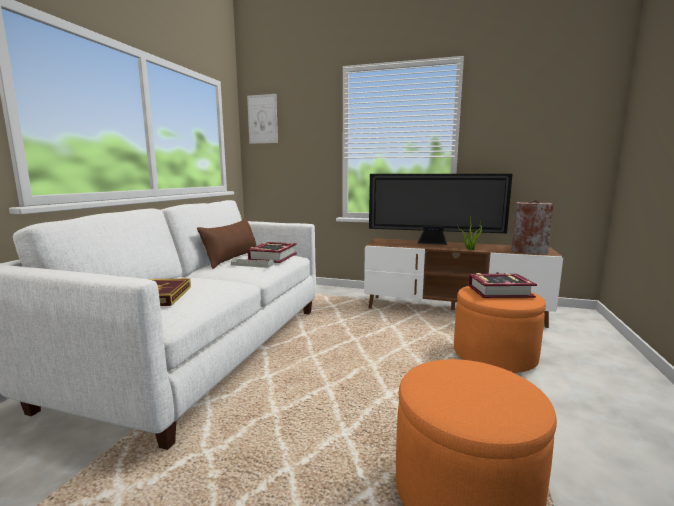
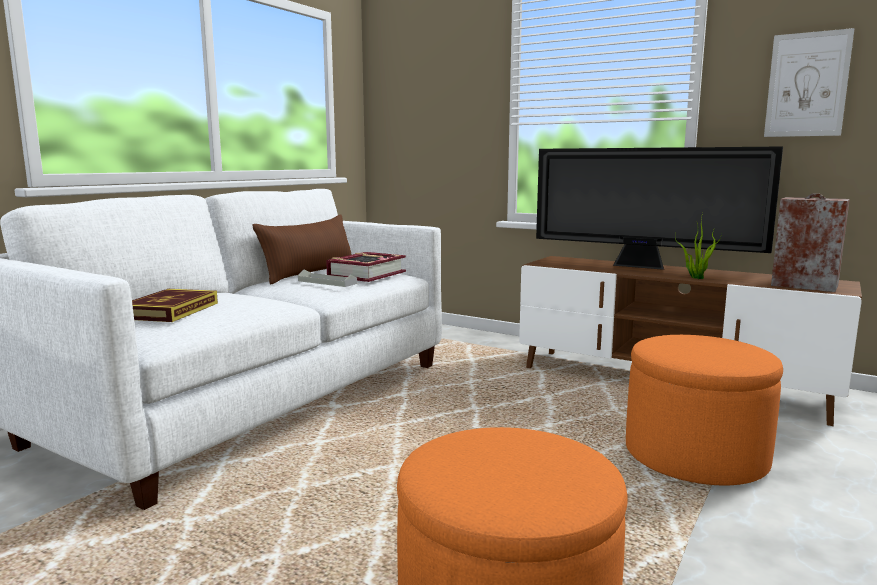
camera: 15 degrees right, 0 degrees up
(262, 119) = (394, 67): picture -> picture (807, 85)
(499, 291) = (706, 346): book -> none

